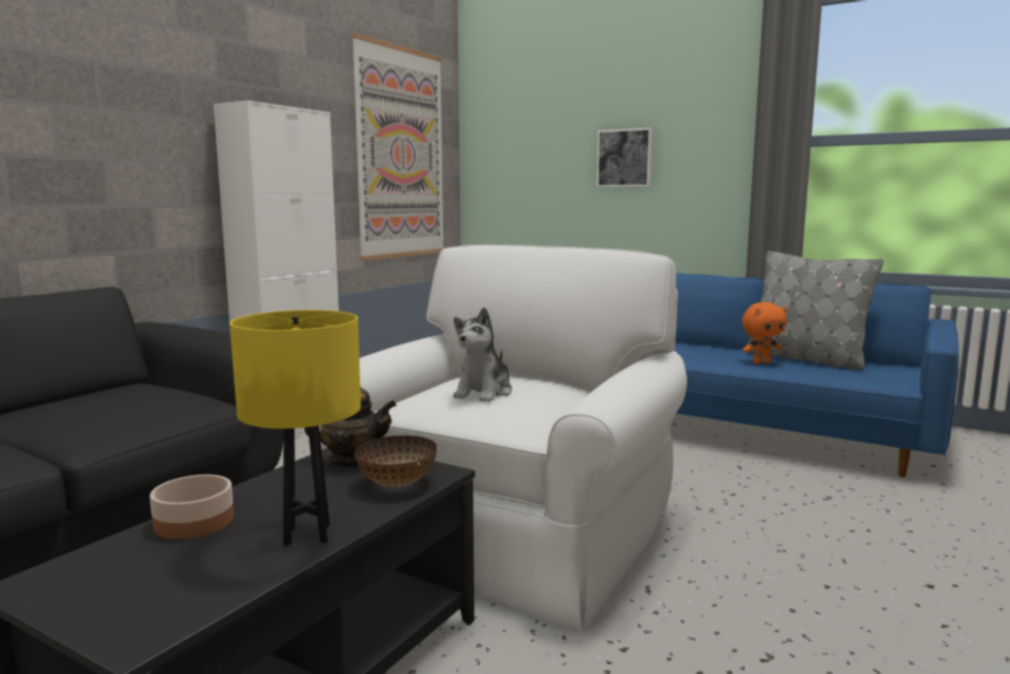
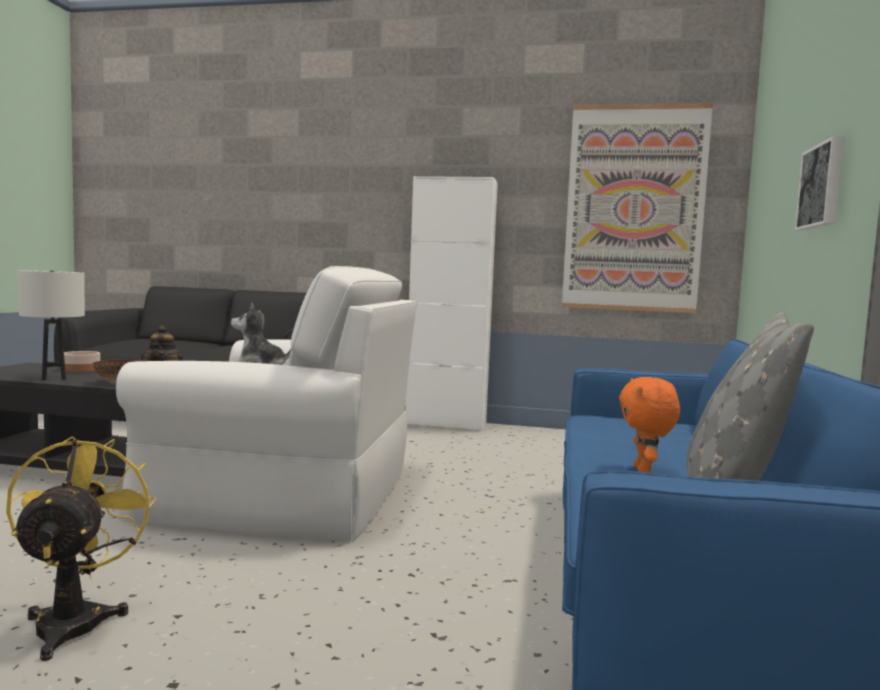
camera: 70 degrees right, 5 degrees down
(307, 535) = (53, 378): yellow table lamp -> white table lamp
(761, 363) = (644, 471): orange plush toy -> orange plush toy turned 45 degrees clockwise
(849, 636) = (76, 619): none -> yellow fan

